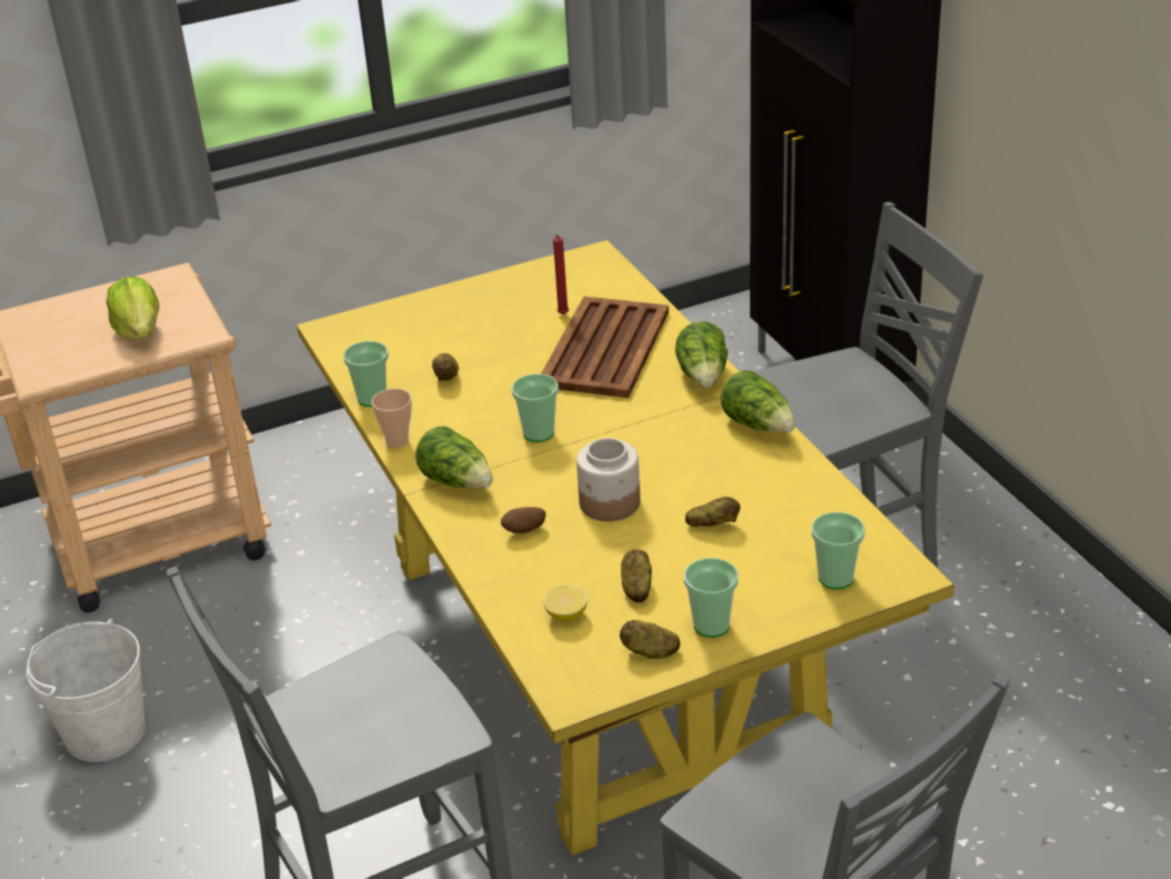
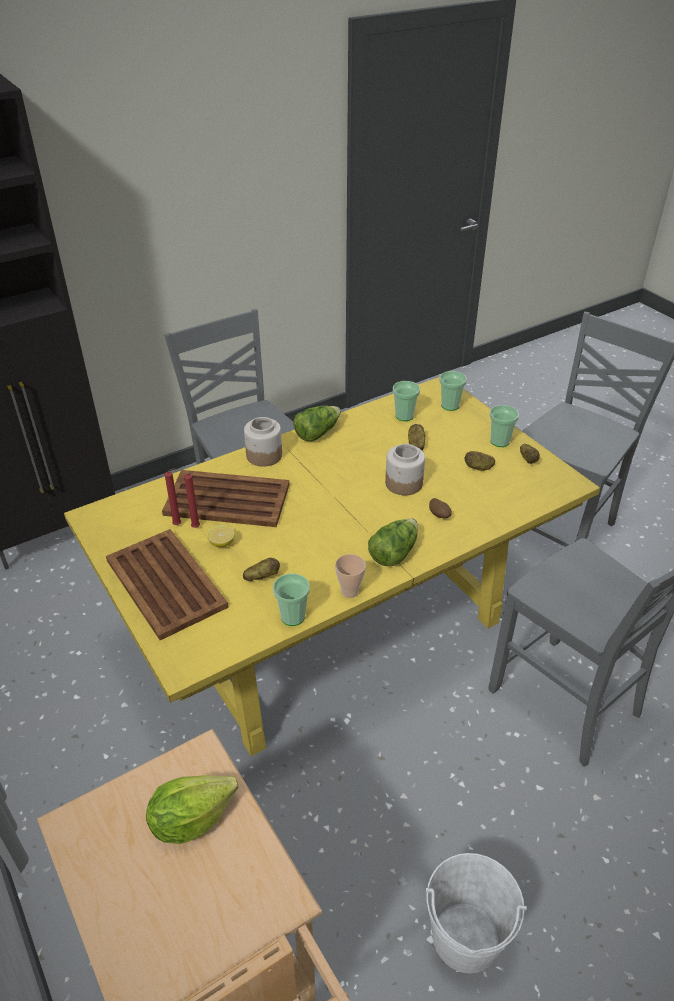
camera: 100 degrees left, 5 degrees up
(458, 313) = (166, 584): none -> brown tray
(538, 433) = (333, 521): cup -> cup (404, 416)
(553, 328) = (197, 528): none -> red candle
(566, 615) = (510, 491): lemon -> lemon (222, 543)
(704, 376) = (263, 455): lettuce -> jar

